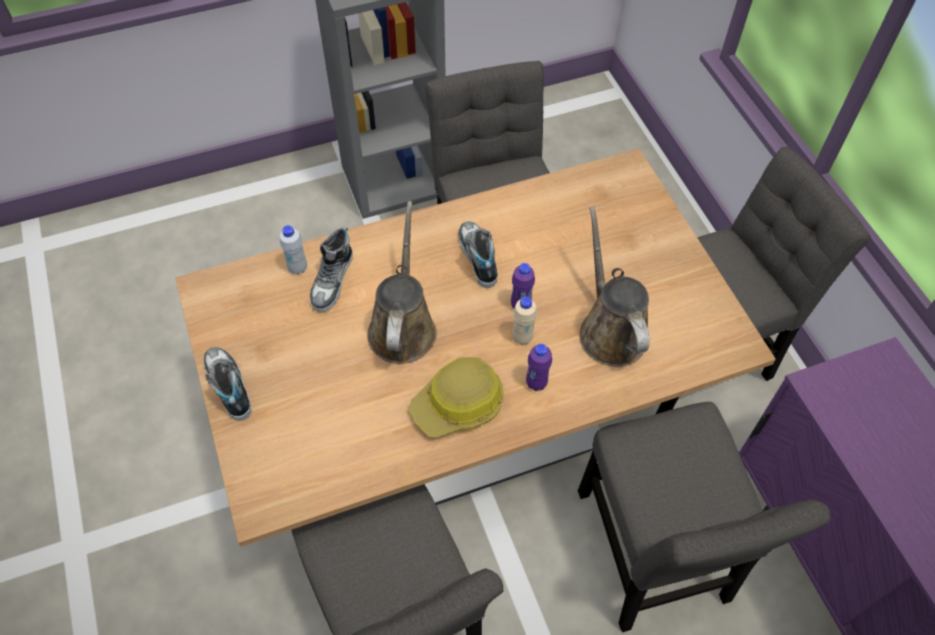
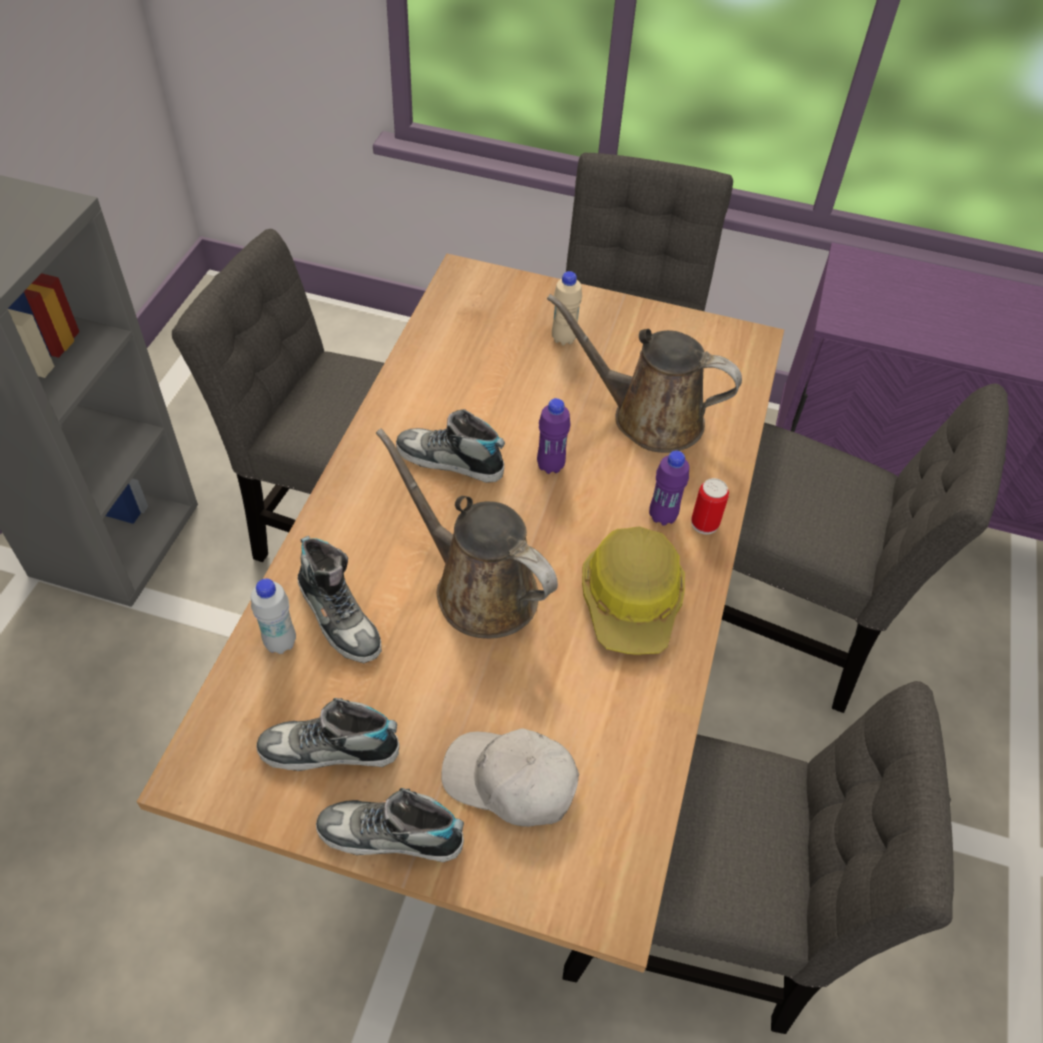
camera: 55 degrees left, 5 degrees down
(255, 330) = (329, 750): none -> shoe
(296, 418) = (511, 782): none -> white cap
(522, 337) = (594, 491): beige bottle -> beige bottle (563, 339)
(551, 408) = (704, 523): none -> can

